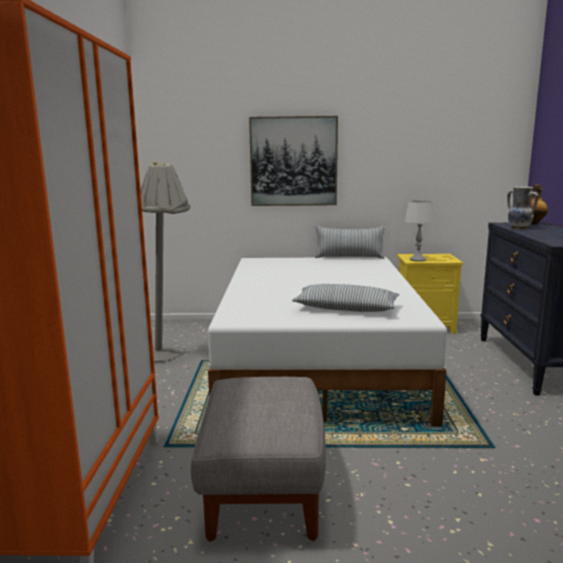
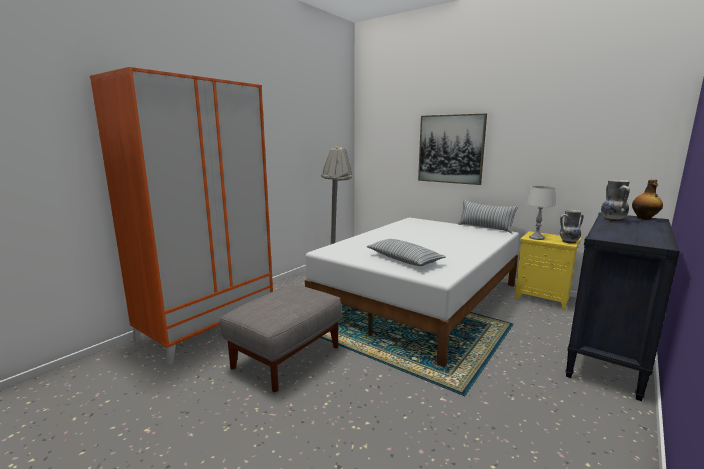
camera: 35 degrees right, 0 degrees up
(449, 259) = (568, 242): none -> vase

